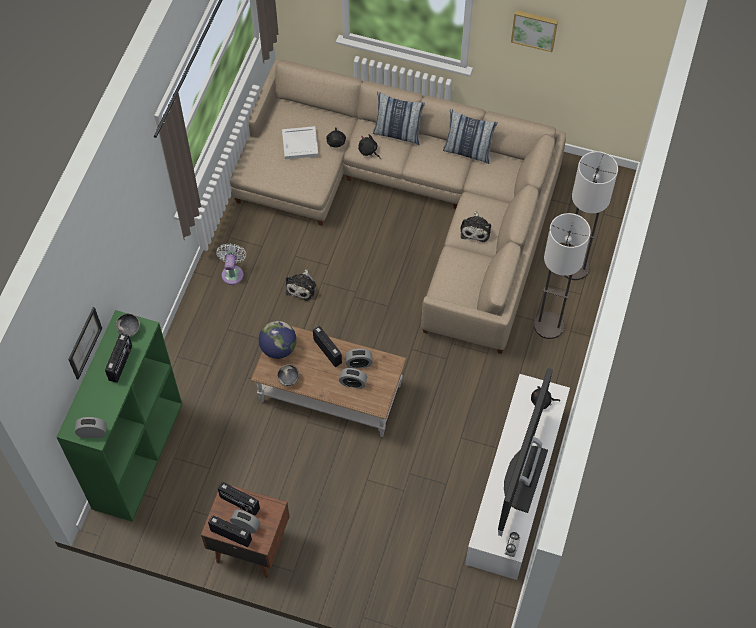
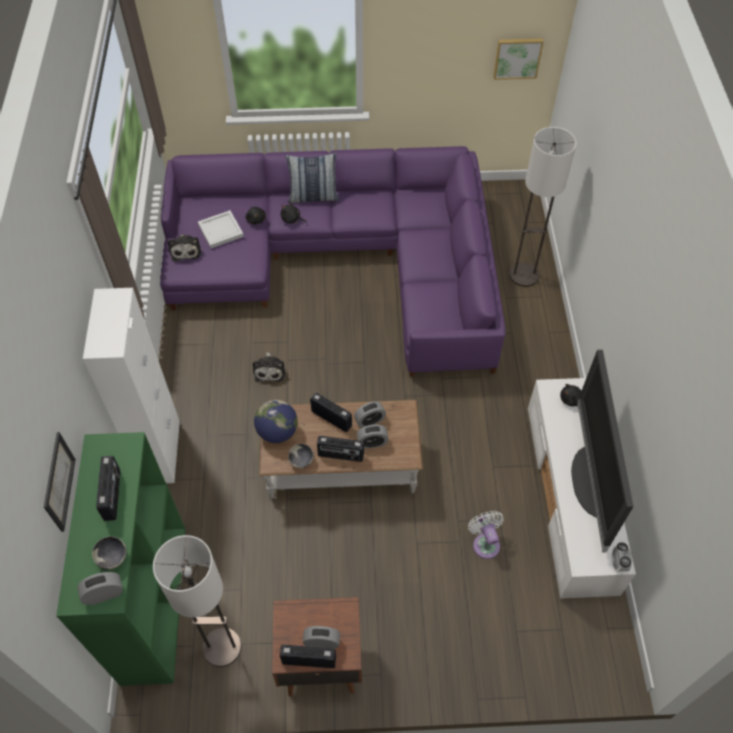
camera: 20 degrees left, 5 degrees down
(129, 330) = (110, 452): bowl -> bowl (112, 558)
(184, 332) = (161, 452): none -> white cabinet
(233, 272) = (192, 377): white fan -> white fan (485, 543)
(239, 503) = (304, 618): radio -> radio (340, 455)
(410, 200) = (343, 260): beige sofa -> purple sofa
(468, 151) = (388, 194): pillow -> none
(475, 229) = (427, 259): plush toy -> plush toy (185, 250)
(534, 29) = (430, 41): picture -> picture (517, 57)
(548, 326) = (526, 334): floor lamp -> floor lamp (222, 647)

